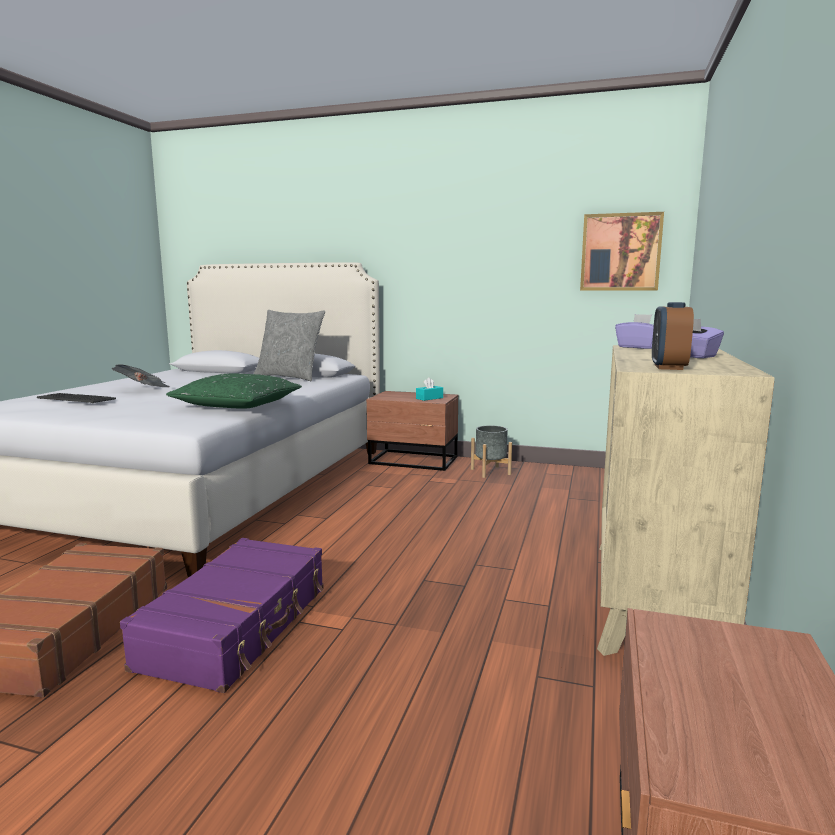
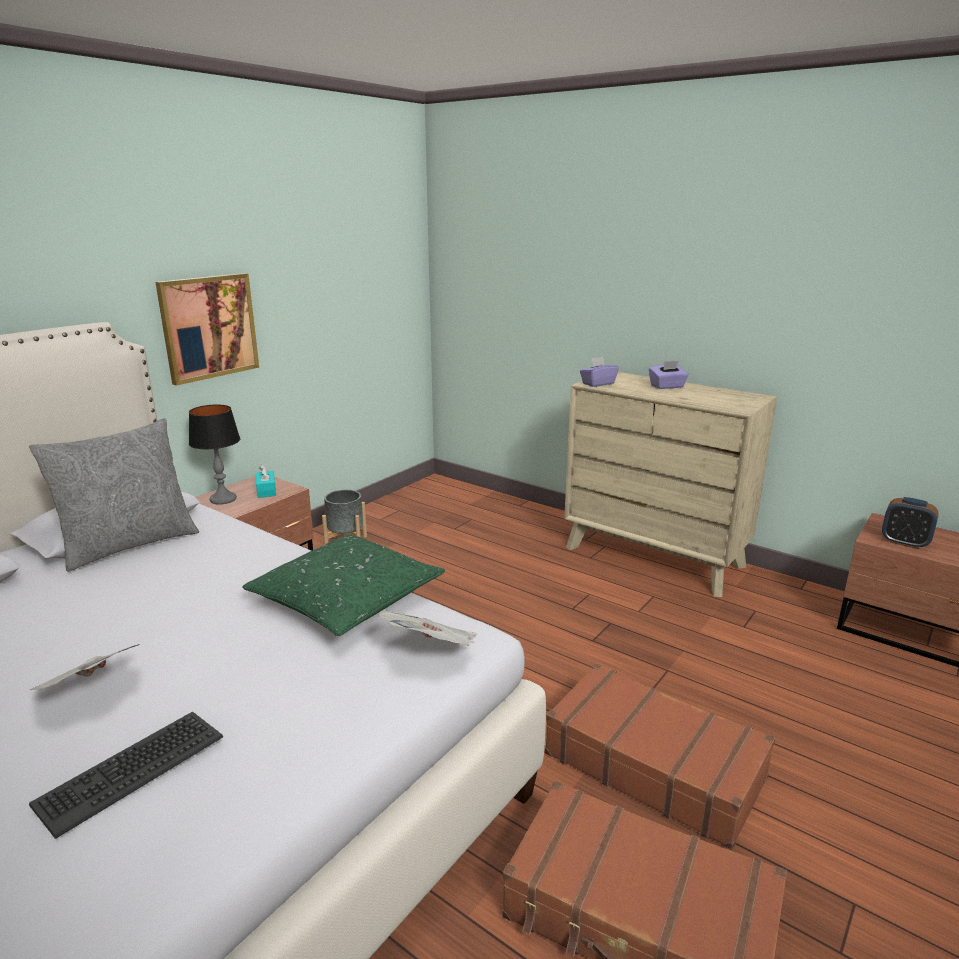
camera: 70 degrees left, 10 degrees up
(174, 421) = (433, 650): none -> newspaper
(238, 626) = (653, 765): purple suitcase -> brown suitcase
(405, 395) = (223, 499): none -> table lamp
(620, 252) = (384, 274): picture -> picture (209, 327)
(668, 367) = (731, 403): alarm clock -> alarm clock (904, 542)

